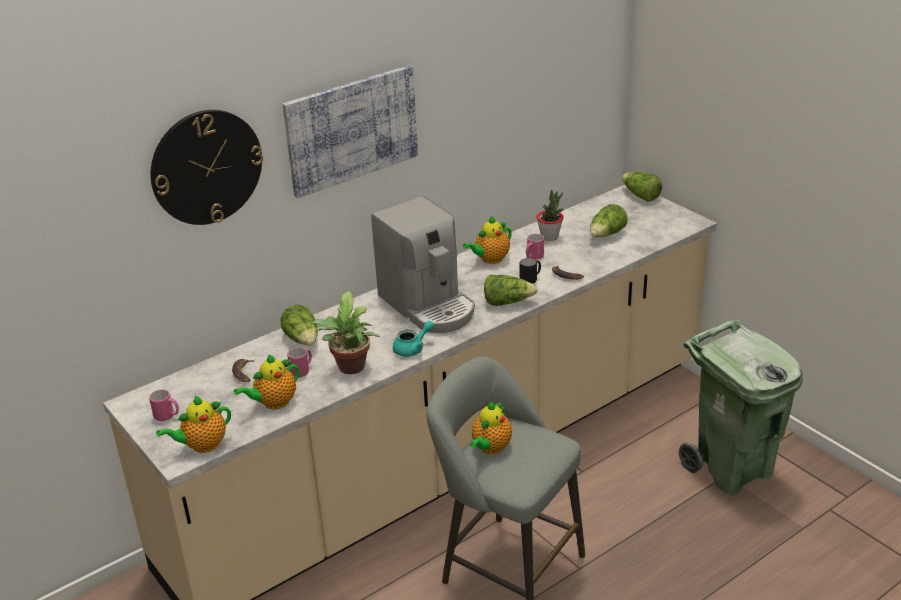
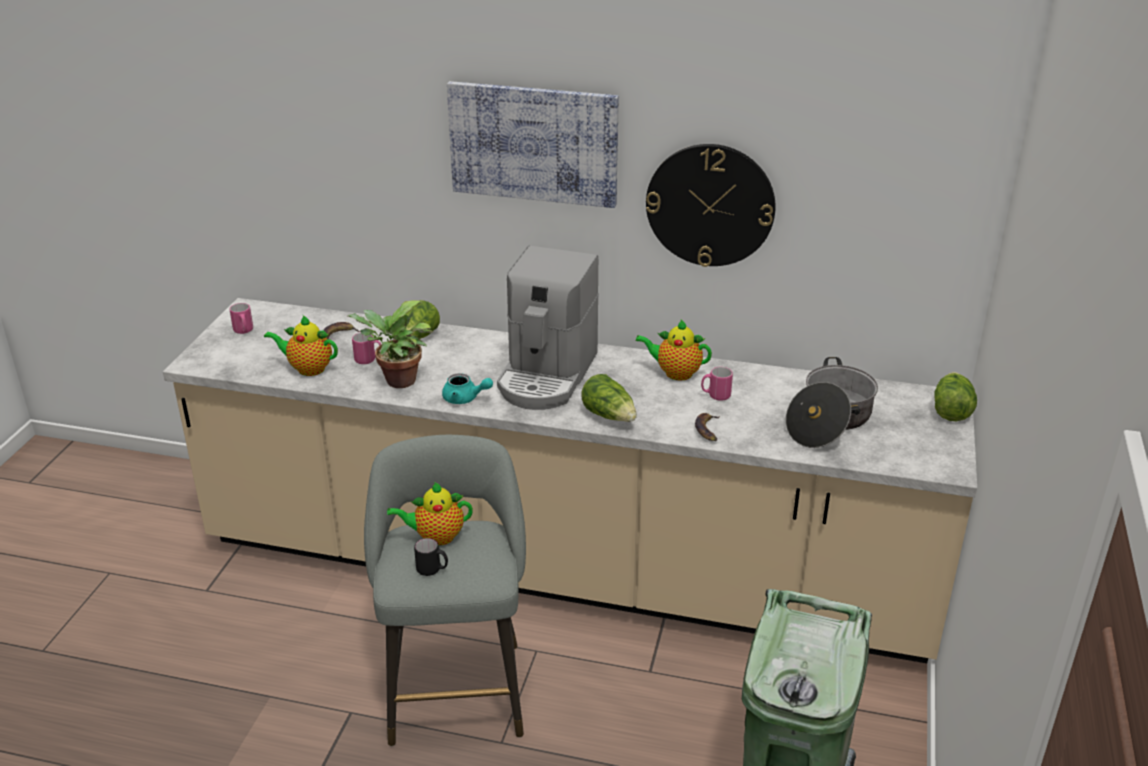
camera: 50 degrees right, 0 degrees up
(202, 446) = (219, 364): teapot -> none
(206, 167) = (360, 116): wall clock -> wall clock (710, 205)
(530, 279) = (670, 412): black mug -> black mug (432, 570)
(549, 237) = (770, 388): potted plant -> none
(607, 235) = (829, 422): lettuce -> cooking pot

